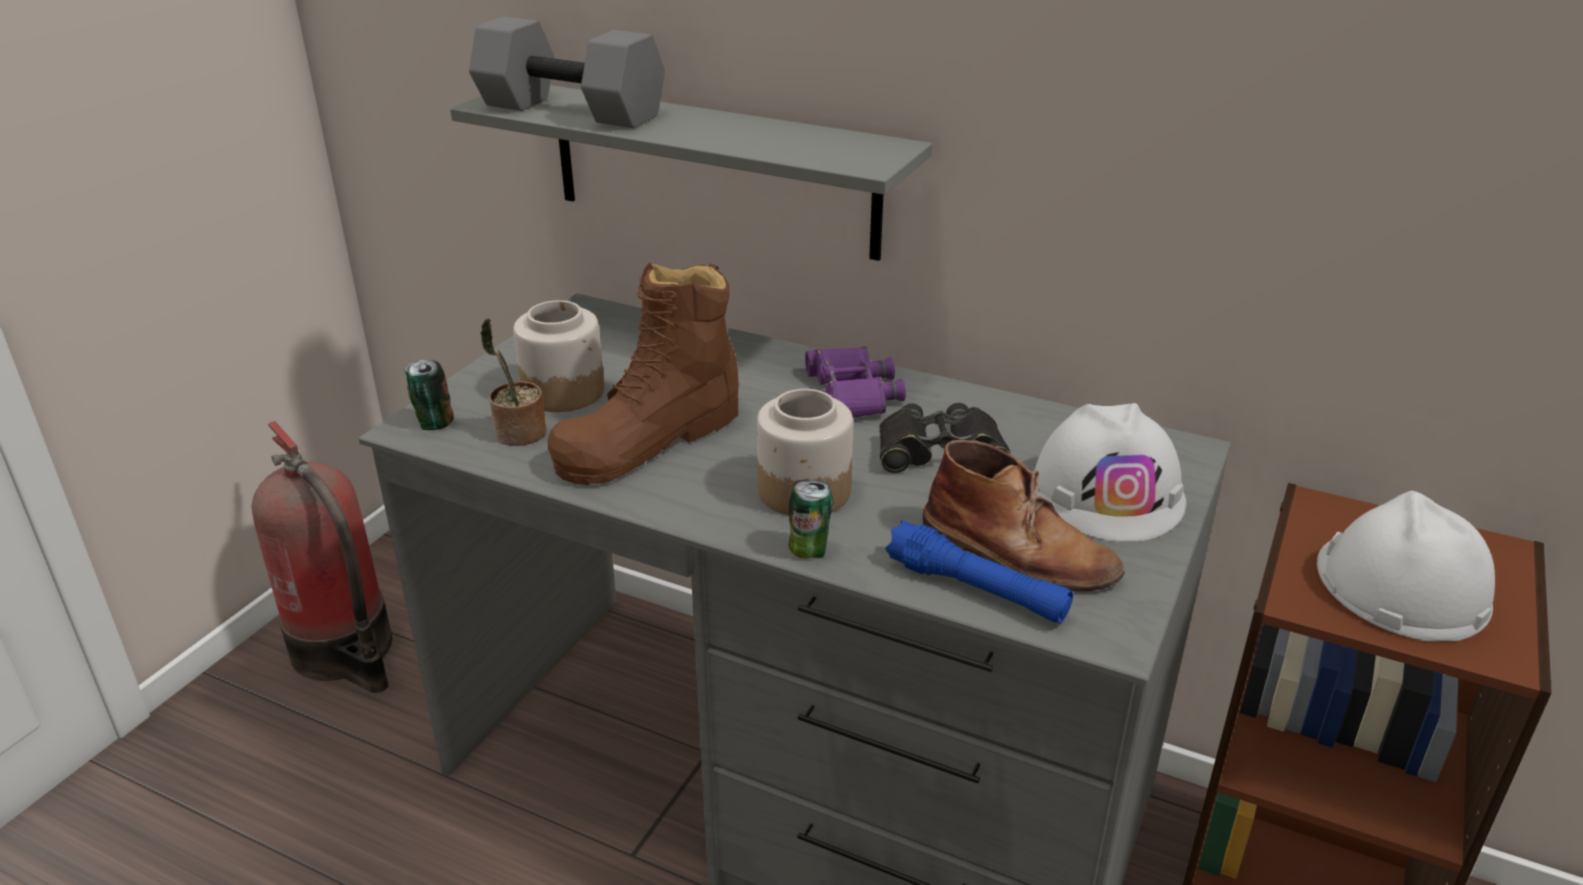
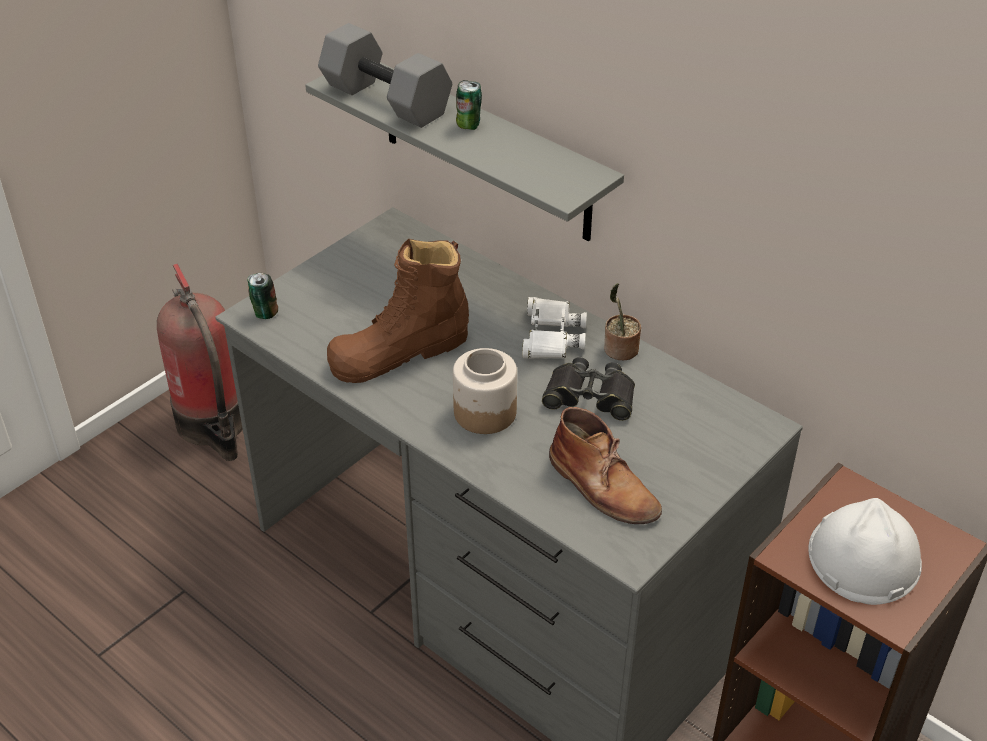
camera: 15 degrees right, 10 degrees up
(518, 434) = (316, 332): potted plant -> potted plant (619, 350)
(563, 391) = (356, 300): jar -> none
(809, 550) = (469, 459): can -> can (468, 125)
(851, 394) = (551, 336): purple binoculars -> white binoculars
(976, 589) = (562, 508): blue flashlight -> none
(1107, 493) = (688, 452): white hard hat -> none

